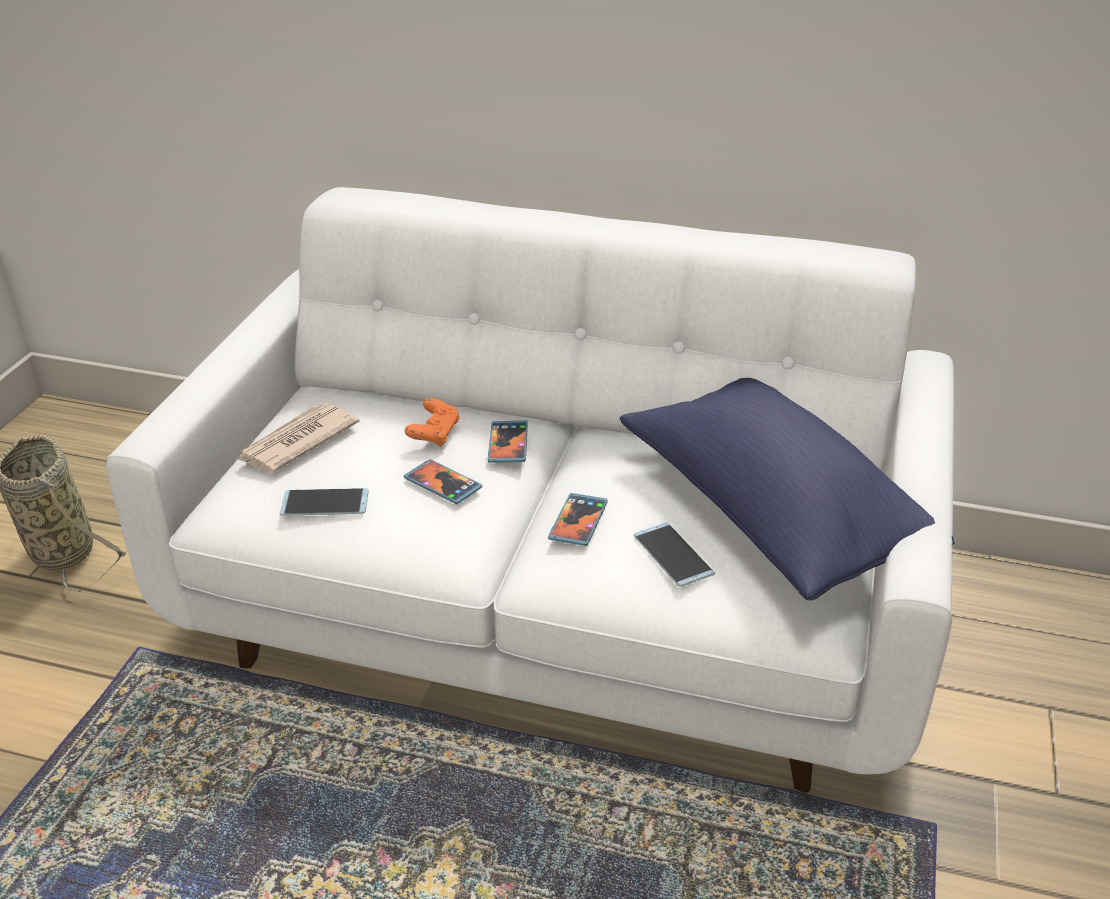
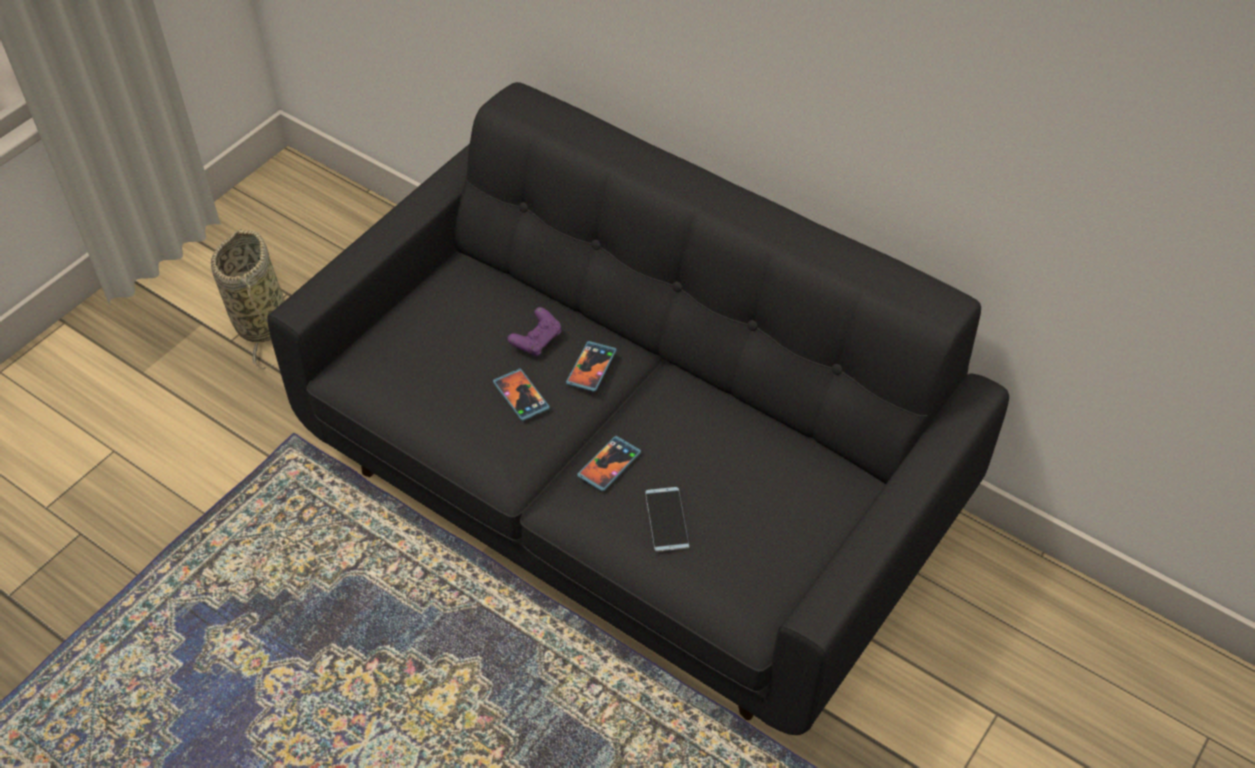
camera: 20 degrees right, 15 degrees up
(296, 442) = (425, 320): newspaper -> none
(325, 503) = (424, 389): phone -> none
(434, 434) = (536, 341): orange game controller -> purple game controller
(557, 607) = (630, 491): white sofa -> black sofa
(769, 513) = (767, 502): blue pillow -> none

